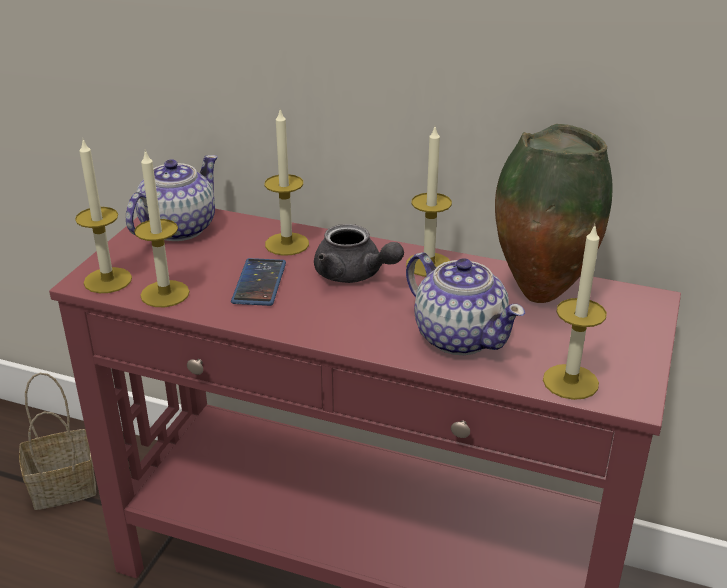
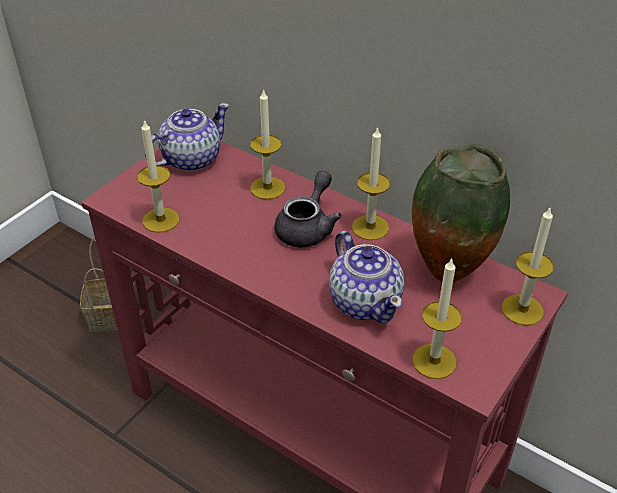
camera: 15 degrees right, 10 degrees up
(108, 280) = (124, 200): candle -> candle (522, 310)
(259, 283) = (233, 222): phone -> none
(354, 275) = (308, 227): grey teapot -> grey teapot turned 120 degrees counterclockwise

